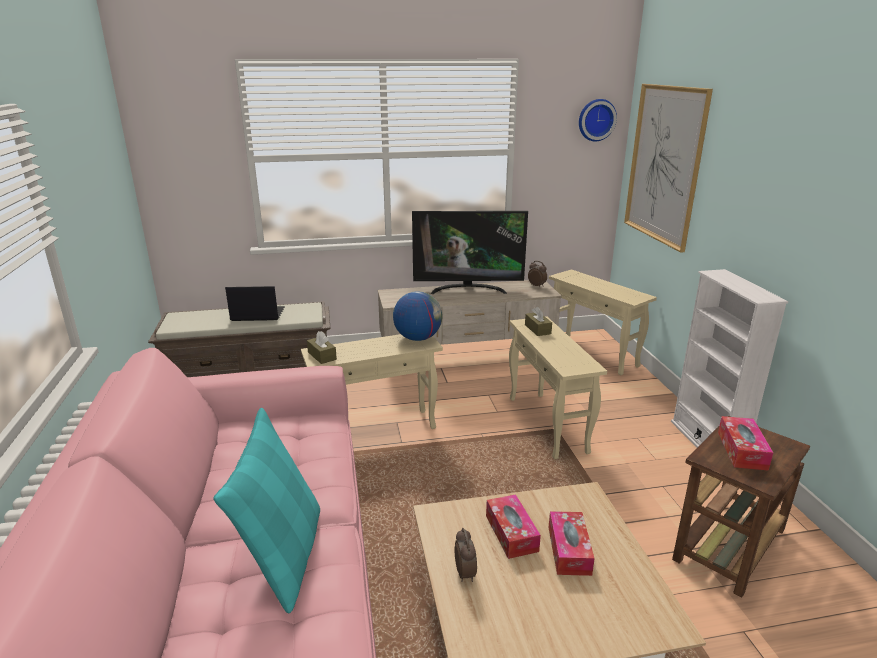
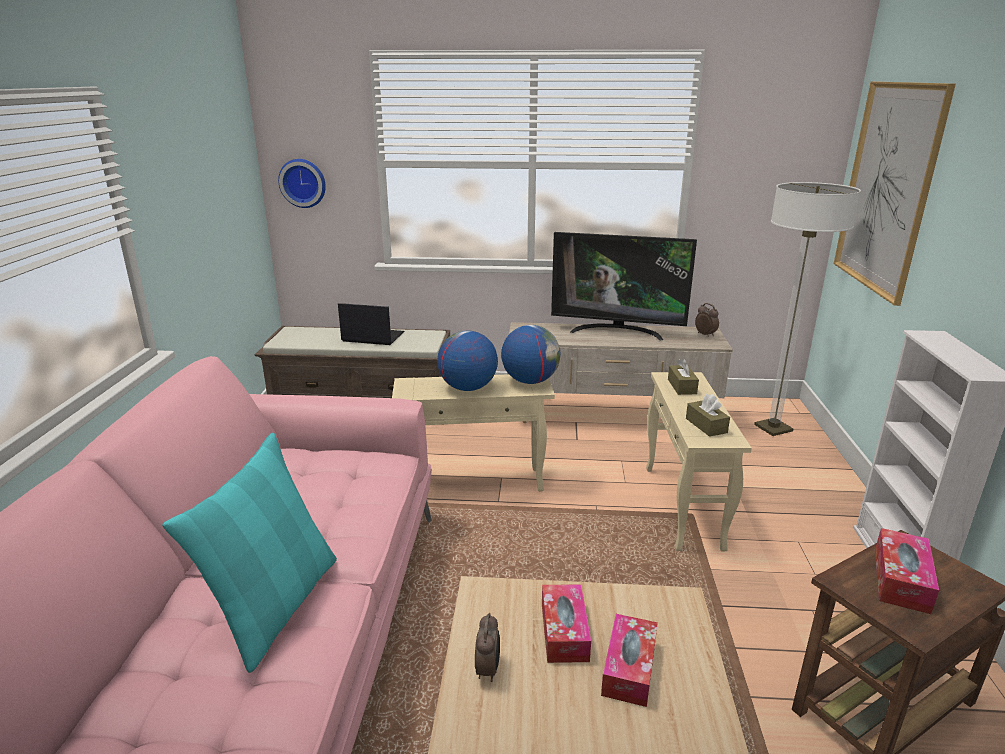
camera: 15 degrees right, 0 degrees up
(322, 356) = (413, 388): brown tissue box -> brown tissue box (706, 425)
(368, 350) = (467, 388): none -> globe
(592, 354) = (773, 428): beige side table -> floor lamp
(596, 120) = (805, 129): wall clock -> wall clock (303, 183)

